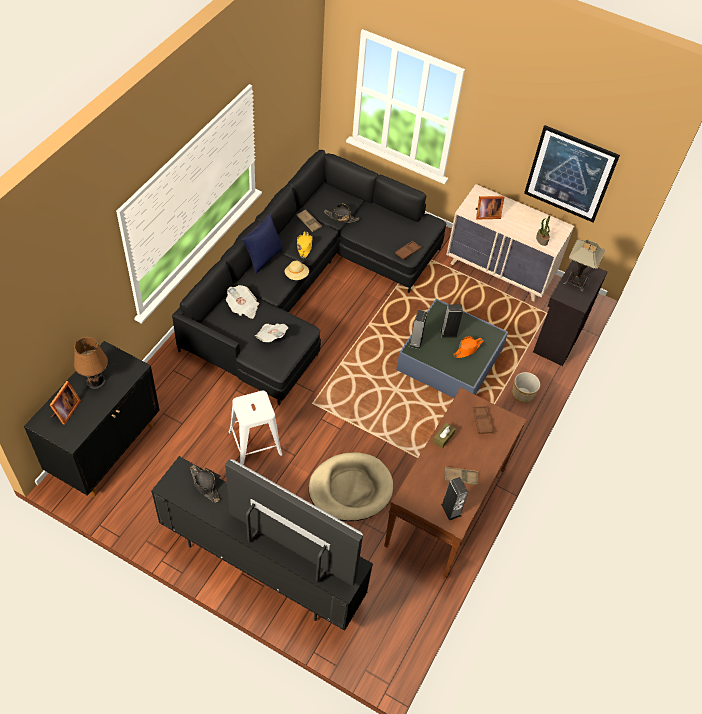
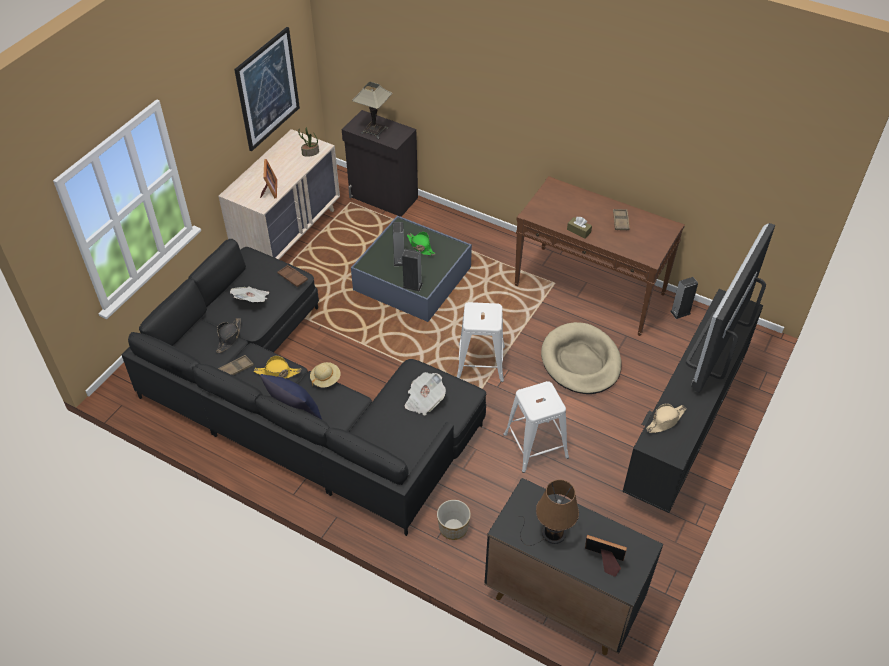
camera: 85 degrees left, 5 degrees down
(205, 485) = (665, 421): black hat -> beige hat
(243, 308) = (379, 431): newspaper -> newspaper (252, 301)
(349, 407) = (480, 362): none -> white stool
(451, 509) = (656, 229): speaker -> speaker (680, 312)
(468, 349) = (420, 246): orange hat -> green hat
(481, 421) = (555, 204): brown tray -> none
(523, 394) = (453, 227): planter -> planter (453, 527)

